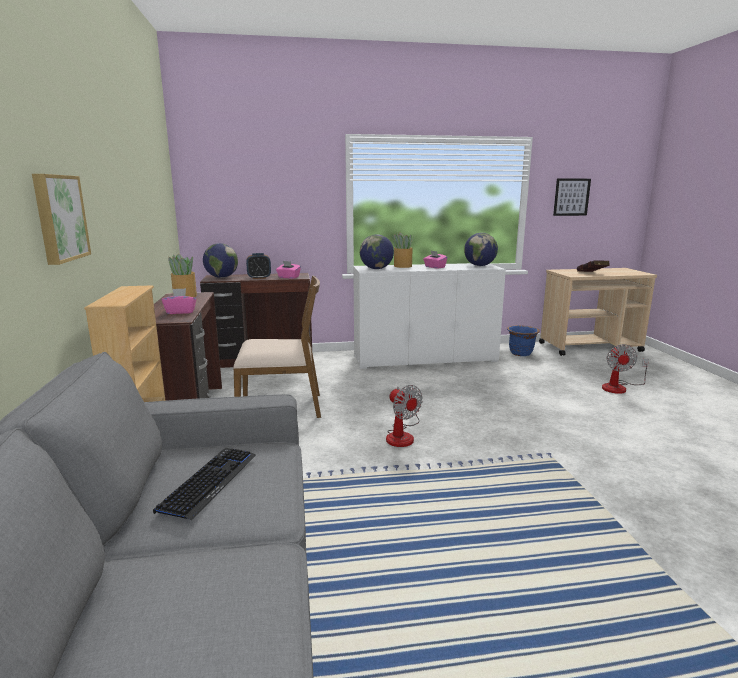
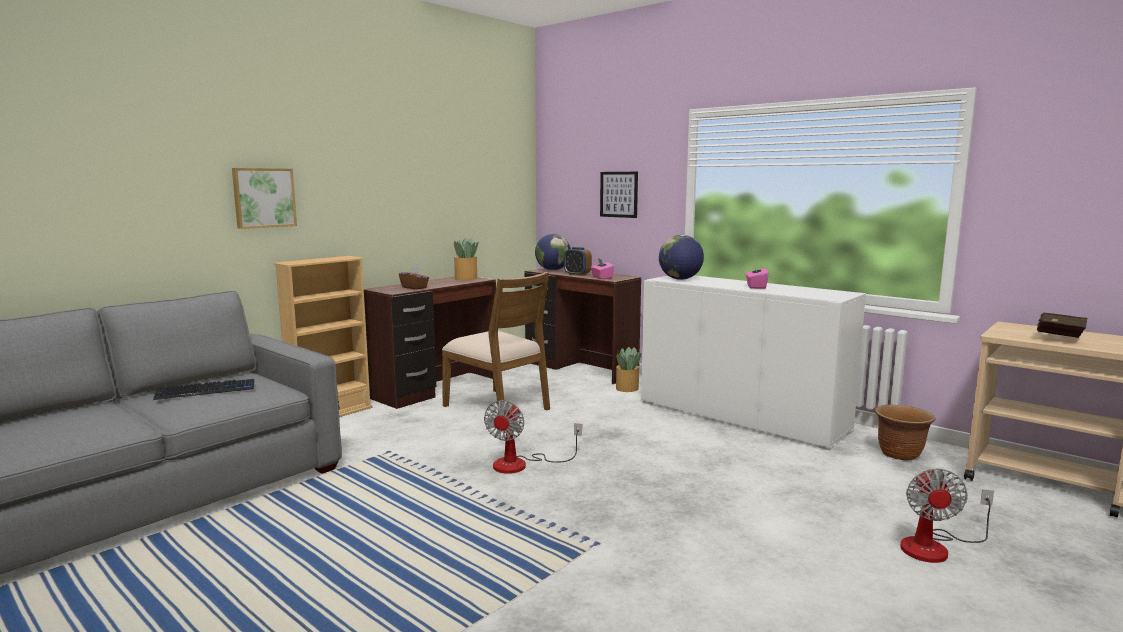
camera: 50 degrees right, 5 degrees down
(181, 312) = (414, 288): pink tissue box -> brown tissue box
(402, 266) = (724, 281): potted plant -> potted plant (626, 388)
(479, 266) = (827, 294): globe -> none
(520, 353) = (900, 454): blue planter -> brown planter
(571, 197) = (1067, 191): picture -> picture (619, 194)
(619, 387) = (935, 547): fan -> fan turned 45 degrees counterclockwise

